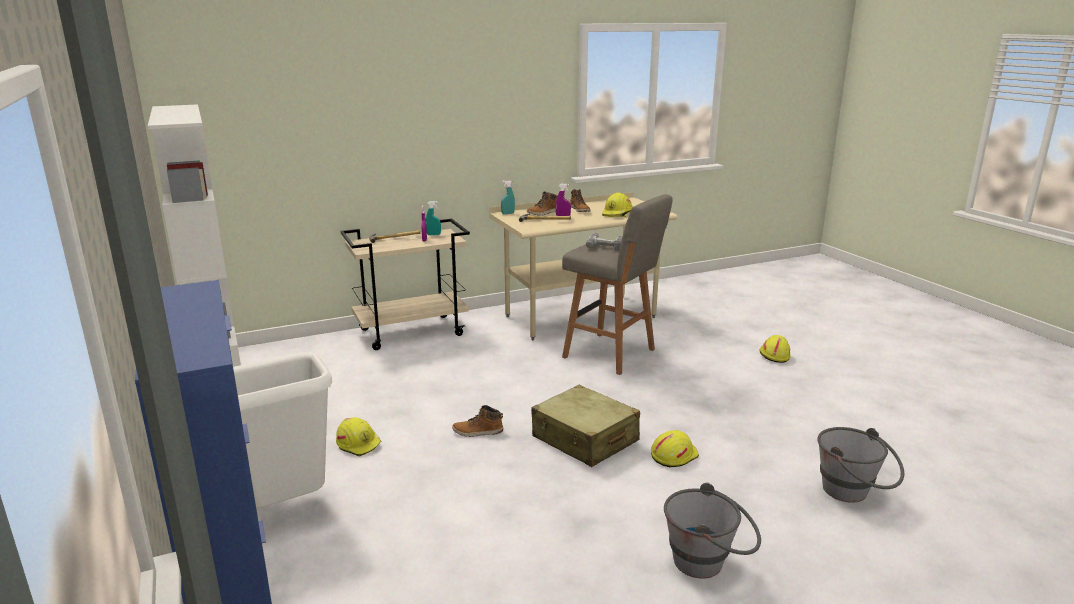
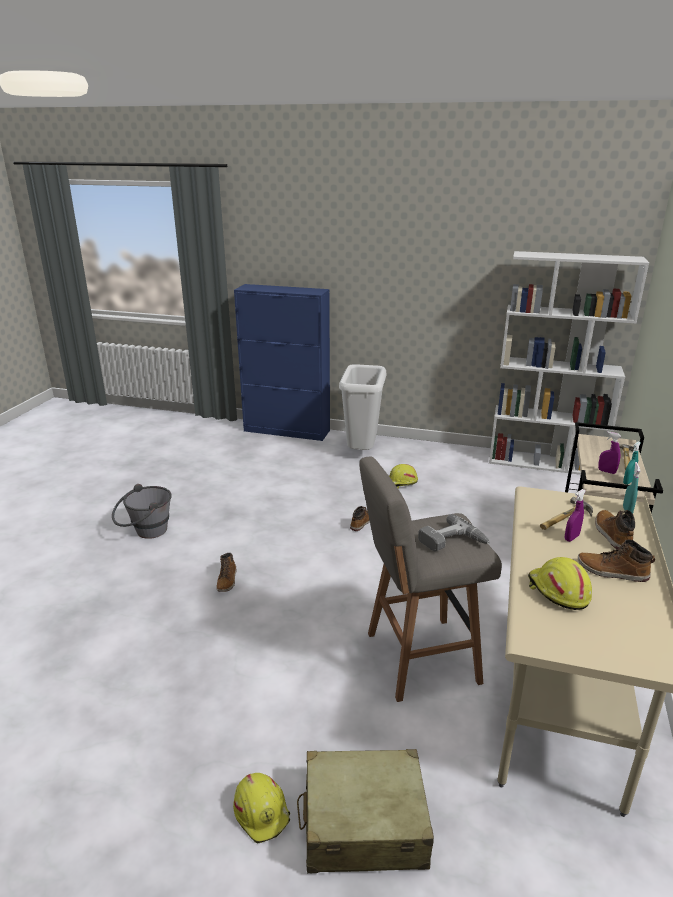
camera: 130 degrees right, 5 degrees up
(585, 439) = (297, 556): beige suitcase -> beige suitcase (363, 823)
(673, 455) = (227, 580): yellow hard hat -> boot
(853, 494) = (74, 627): grey bucket -> none

